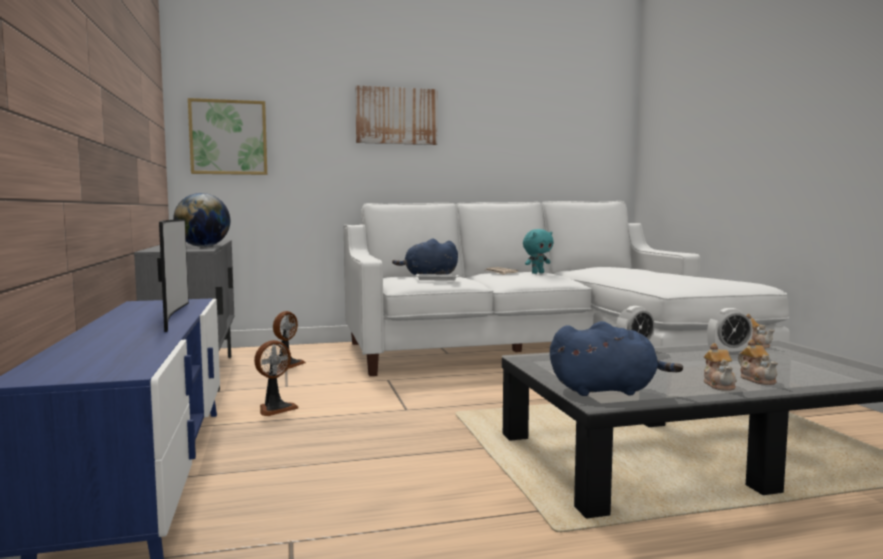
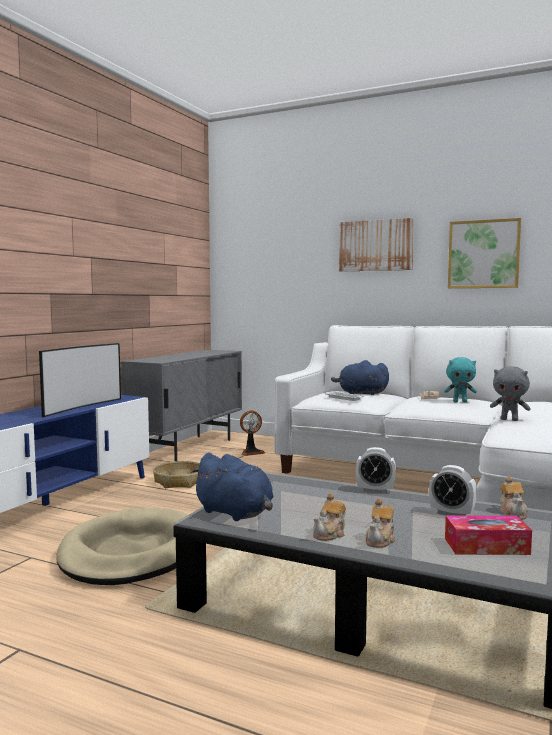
camera: 40 degrees right, 0 degrees up
(203, 246) = (179, 358): globe -> none
(228, 137) = (248, 272): picture -> picture (483, 254)
(275, 409) = (179, 481): fan -> basket
(405, 491) = (131, 552): none -> beige dog bed
(629, 279) = (509, 420): none -> grey plush toy
(812, 366) = (486, 546): none -> tissue box

